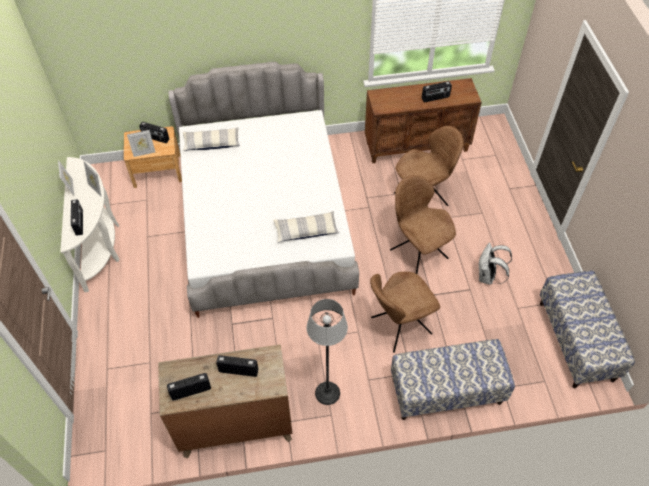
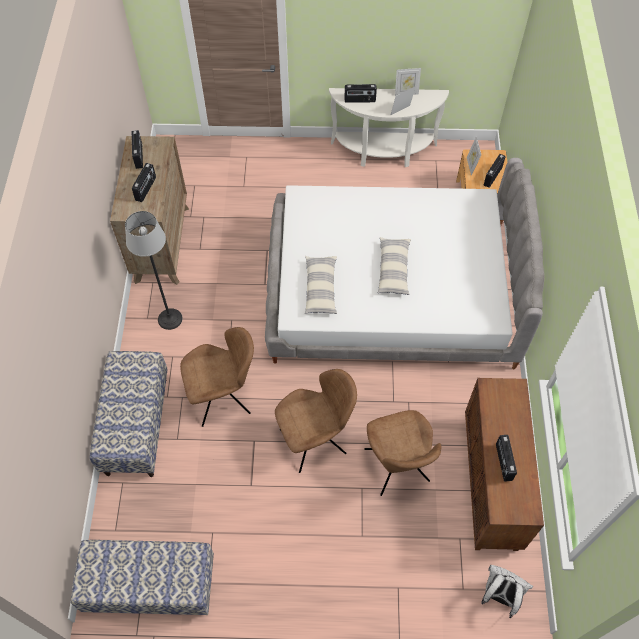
camera: 100 degrees right, 5 degrees up
(212, 143) = (464, 216): pillow -> pillow (393, 270)
(399, 326) = (223, 398): brown chair -> brown chair turned 90 degrees clockwise
(487, 277) = (263, 511): white backpack -> white backpack (499, 595)

